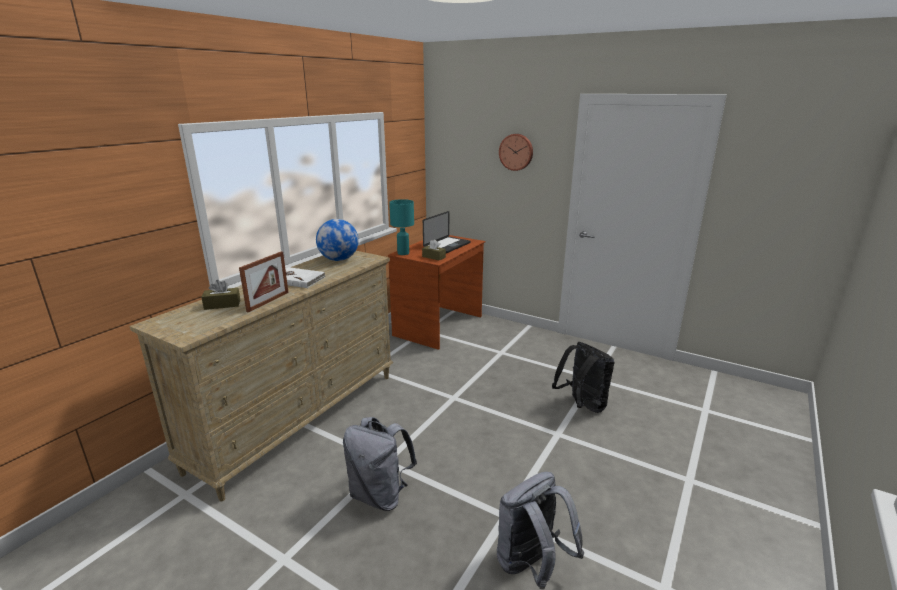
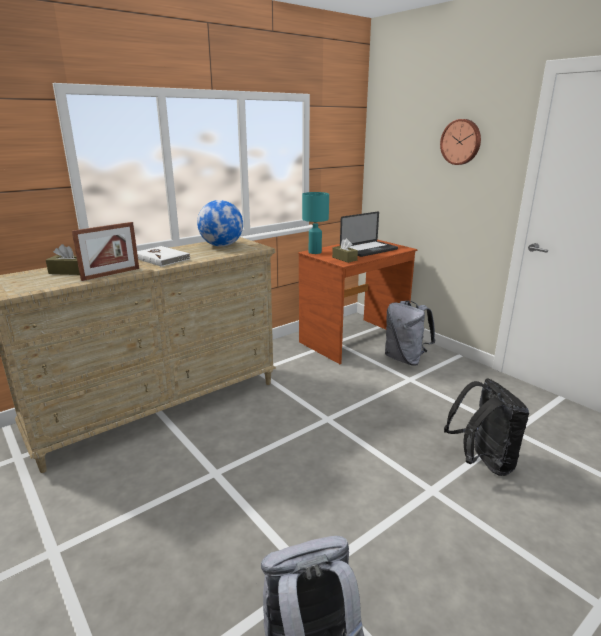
camera: 20 degrees right, 0 degrees up
(380, 495) = (186, 509): grey backpack -> grey backpack (405, 359)

